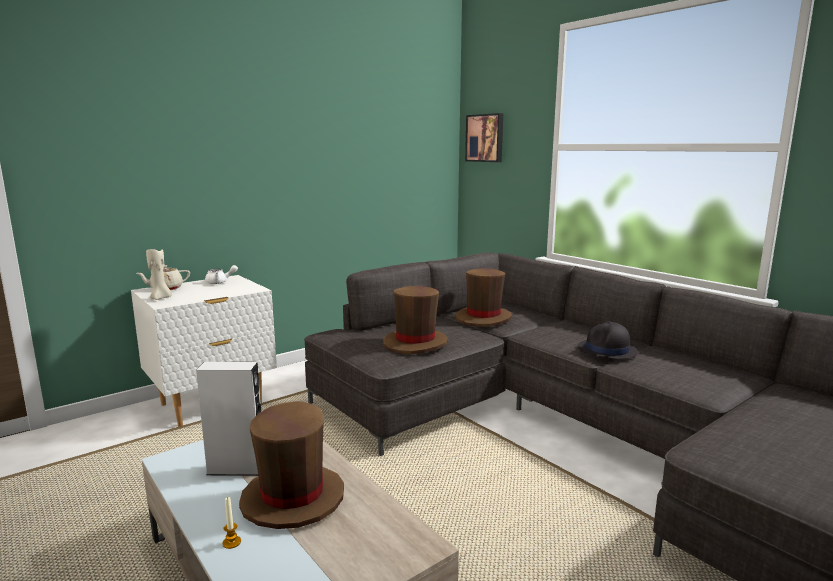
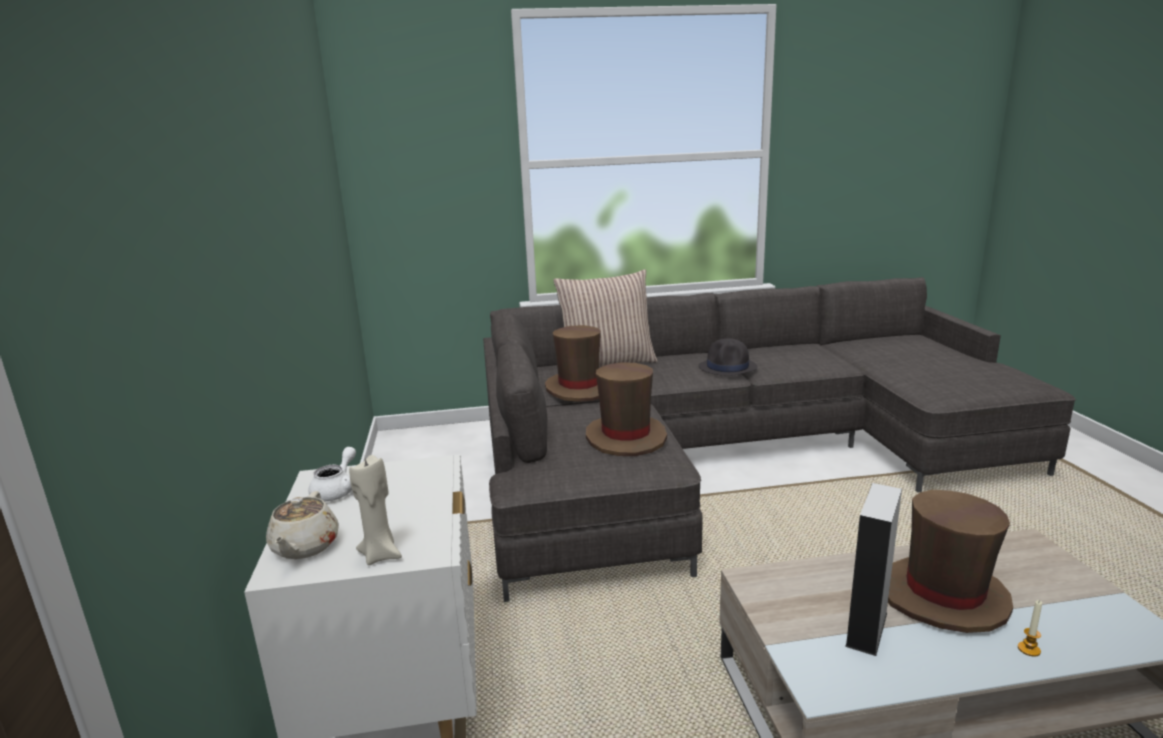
camera: 60 degrees left, 5 degrees up
(485, 138) = (397, 158): picture -> none
(546, 316) = (607, 363): none -> pillow

